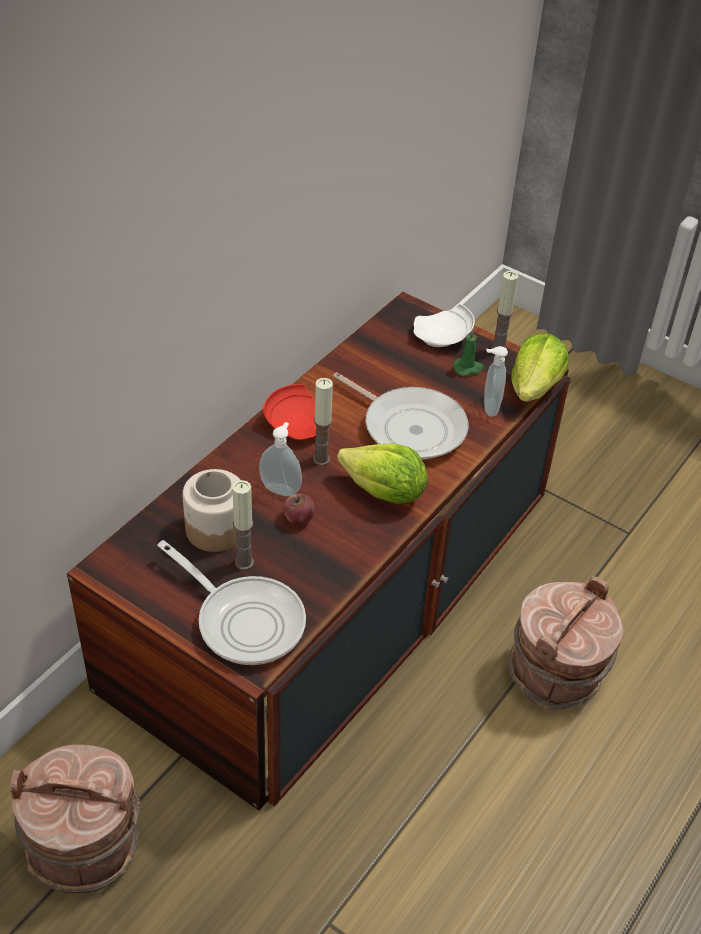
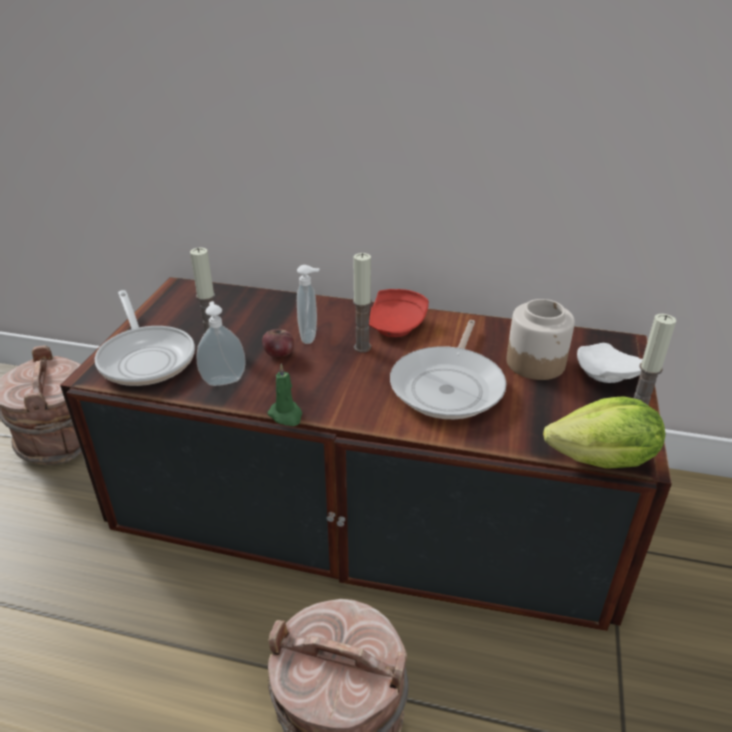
camera: 70 degrees right, 10 degrees down
(215, 529) = (244, 319): jar -> jar (535, 363)
(245, 620) = (146, 357): frying pan -> frying pan turned 45 degrees counterclockwise
(384, 493) = (343, 392): lettuce -> none
(468, 368) = (578, 403): green candle -> green candle (286, 415)
(489, 407) = (530, 432): soap dispenser -> soap dispenser (224, 380)

